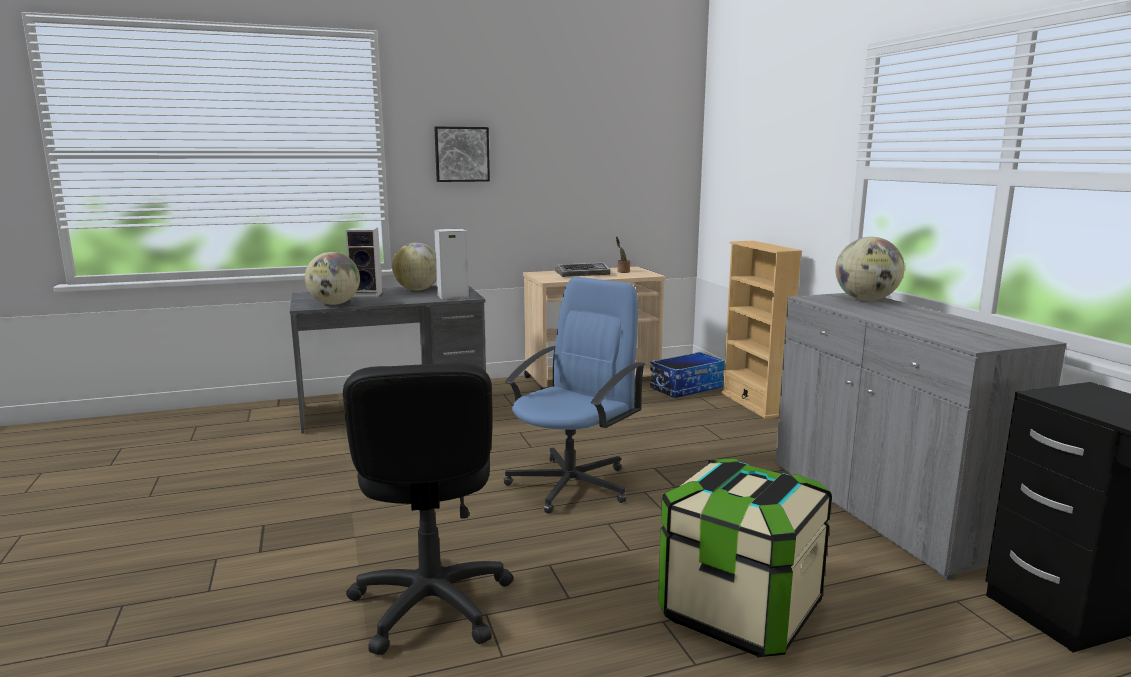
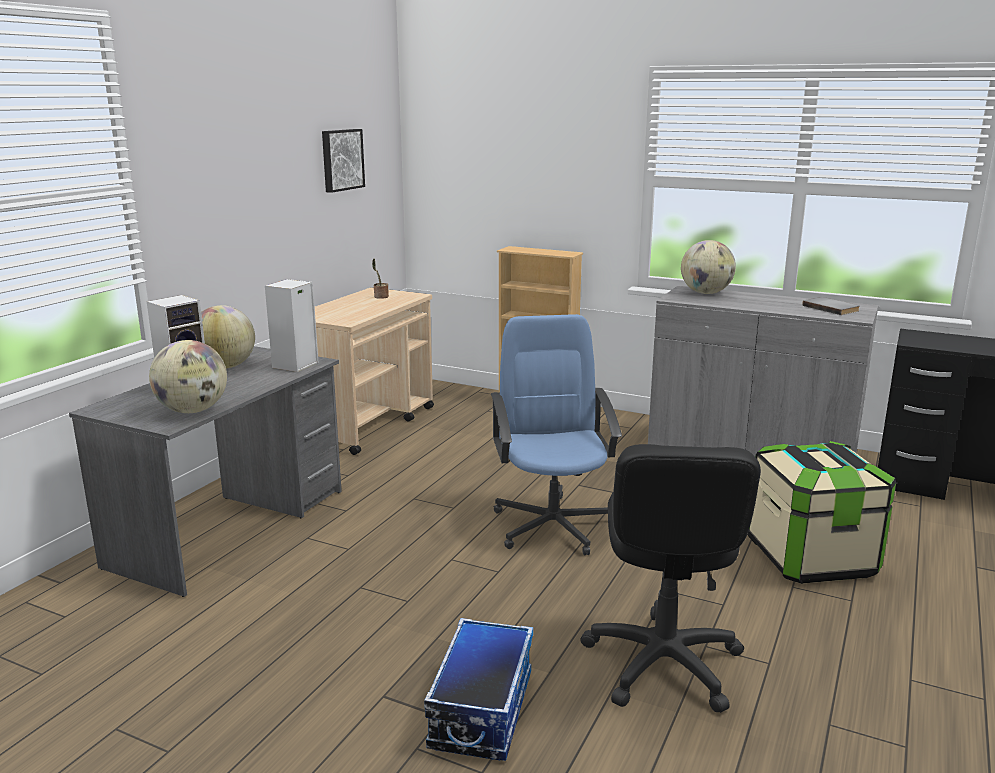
camera: 45 degrees left, 5 degrees up
(430, 605) = (662, 663): black office chair -> black office chair turned 60 degrees clockwise
(461, 154) = (211, 179): picture -> picture (341, 160)
(583, 274) = (355, 307): keyboard -> none
(686, 388) = (461, 405): storage box -> storage box (480, 709)
(977, 333) = (832, 308): none -> grey book

